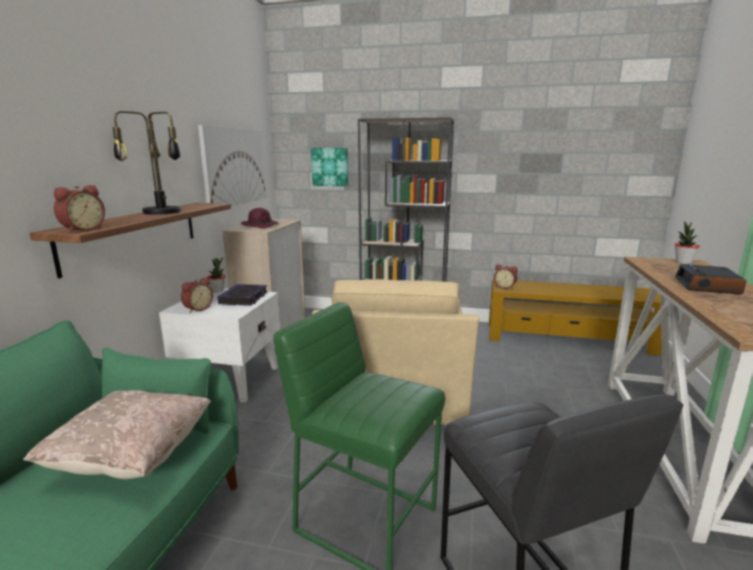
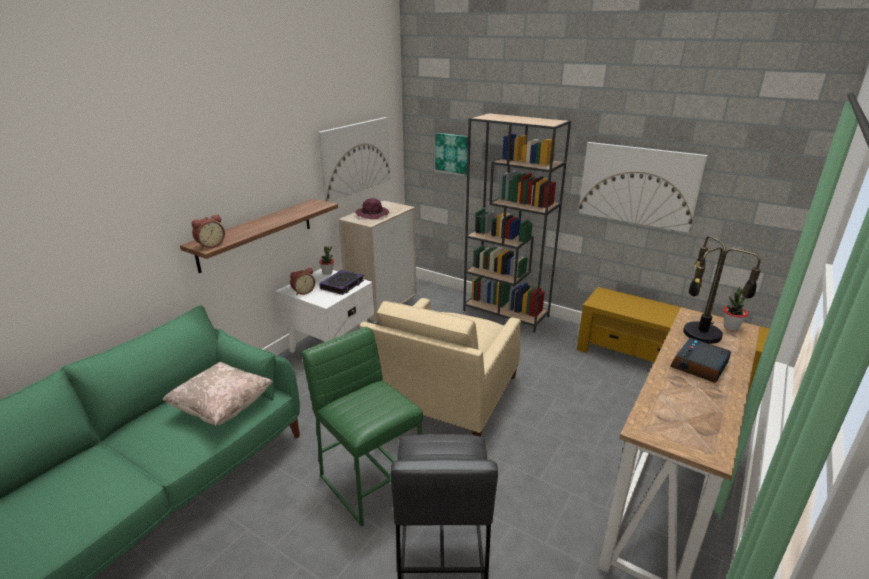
camera: 20 degrees right, 10 degrees up
(161, 212) = (275, 218): table lamp -> table lamp (701, 334)
(505, 287) = (600, 300): alarm clock -> none
(522, 174) = (638, 185): none -> picture

